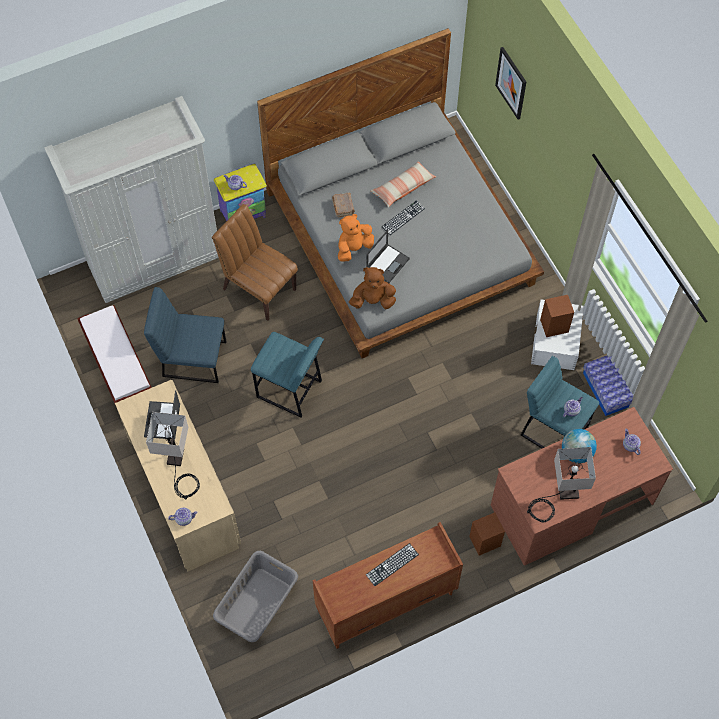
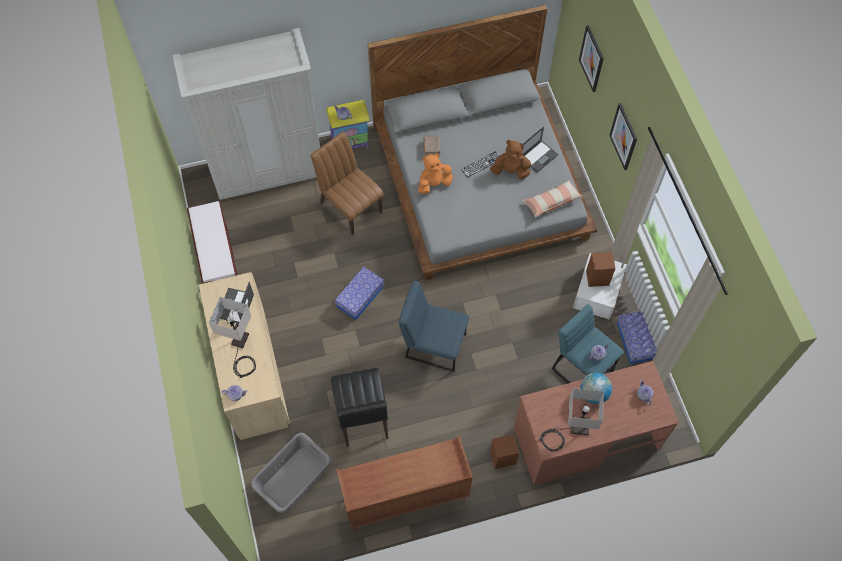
camera: 10 degrees right, 0 degrees up
(192, 358) = (282, 257): blue chair -> blue chair (433, 344)
(291, 390) = (360, 297): blue stool -> storage box
(319, 522) = (362, 416): none -> black chair
(373, 300) = (441, 231): brown plush toy -> brown plush toy (510, 171)
(388, 263) = (460, 201): laptop -> laptop (539, 156)
(392, 564) = (409, 466): keyboard -> none
(403, 188) = (486, 139): pillow -> pillow (551, 202)
(562, 165) = (624, 136): none -> picture

